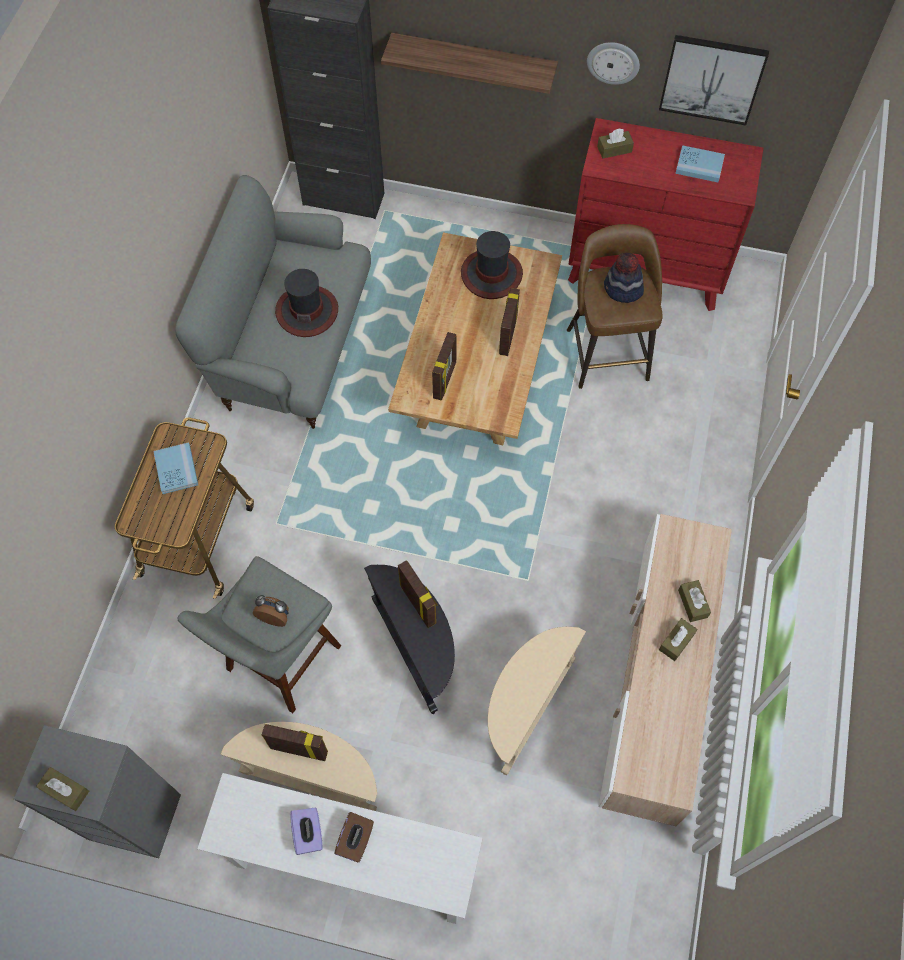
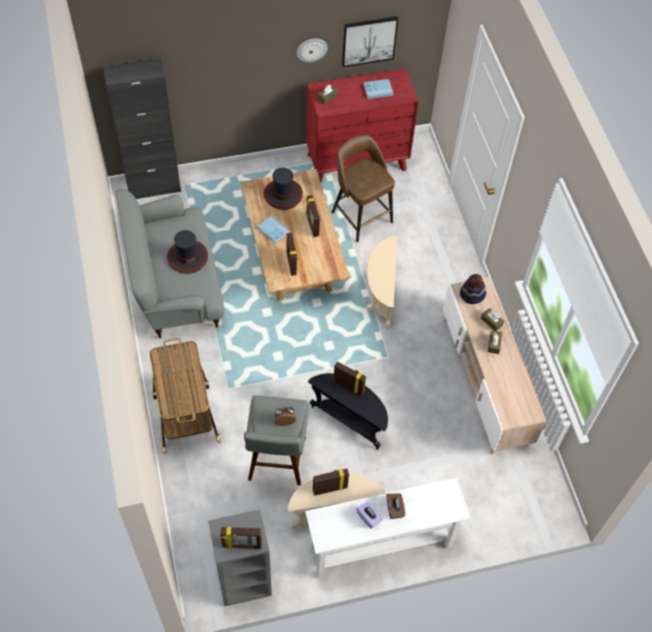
camera: 30 degrees left, 5 degrees down
(65, 790) = (242, 545): brown tissue box -> picture frame
(176, 469) = (176, 370): blue book -> blue book (273, 230)
(473, 63) = (227, 76): shelf -> none
(524, 709) = (424, 424): beige side table -> beige side table (380, 297)
(622, 289) = (366, 173): hat -> hat (472, 295)

